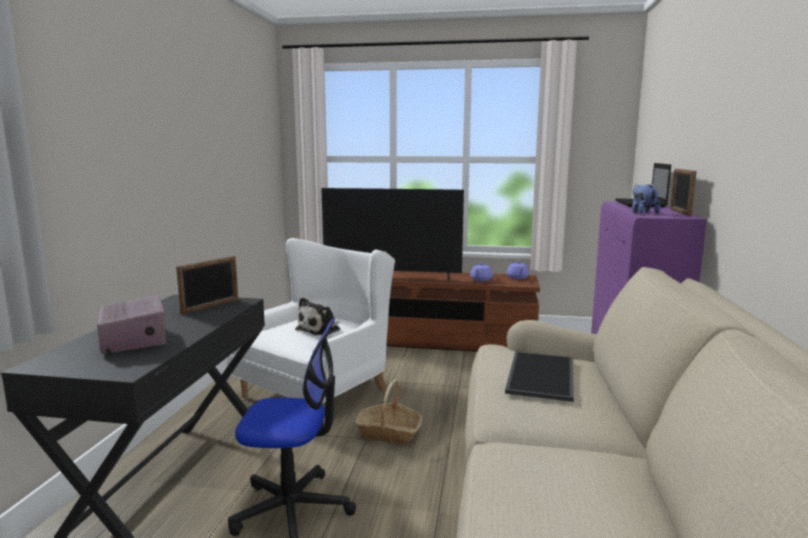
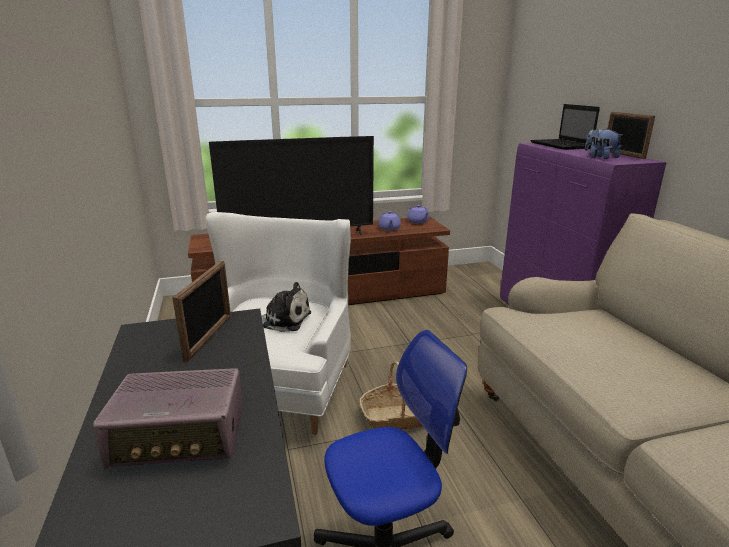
camera: 25 degrees left, 10 degrees up
(134, 340) = (181, 437): radio -> radio turned 135 degrees clockwise
(320, 329) = (283, 320): plush toy -> plush toy turned 90 degrees counterclockwise
(543, 376) = (600, 341): tray -> none

